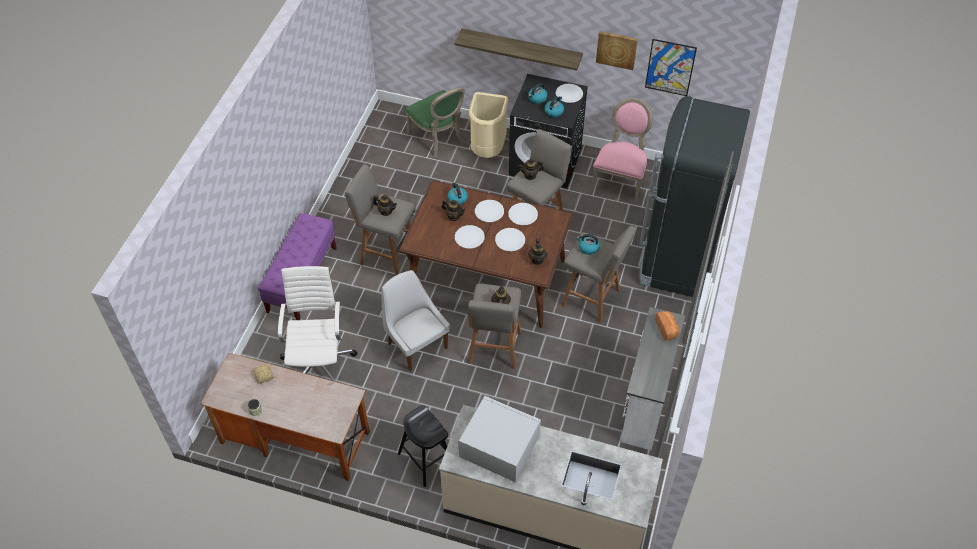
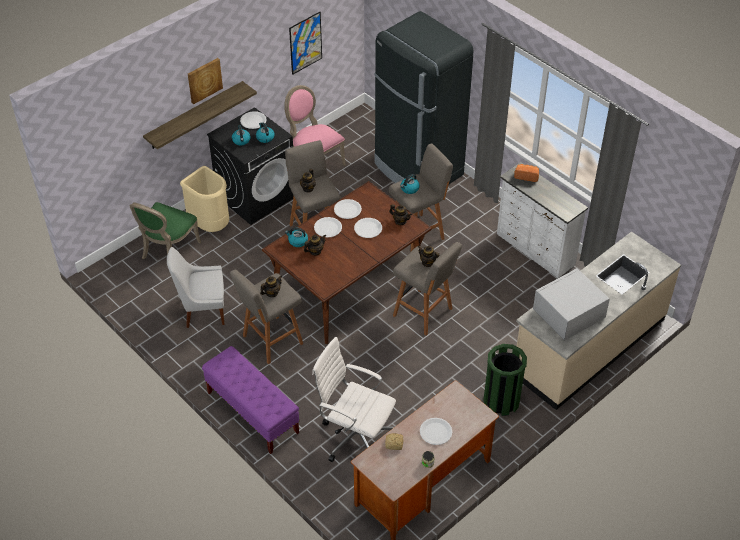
camera: 60 degrees left, 5 degrees down
(416, 344) = (383, 361): white chair -> white chair (202, 310)
(426, 459) = (501, 401): black stool -> green trash can
(439, 139) = (168, 251): green chair -> green chair turned 120 degrees clockwise
(469, 237) = (345, 251): white plate -> white plate (435, 432)
(616, 49) = (266, 57): picture -> picture (204, 80)

